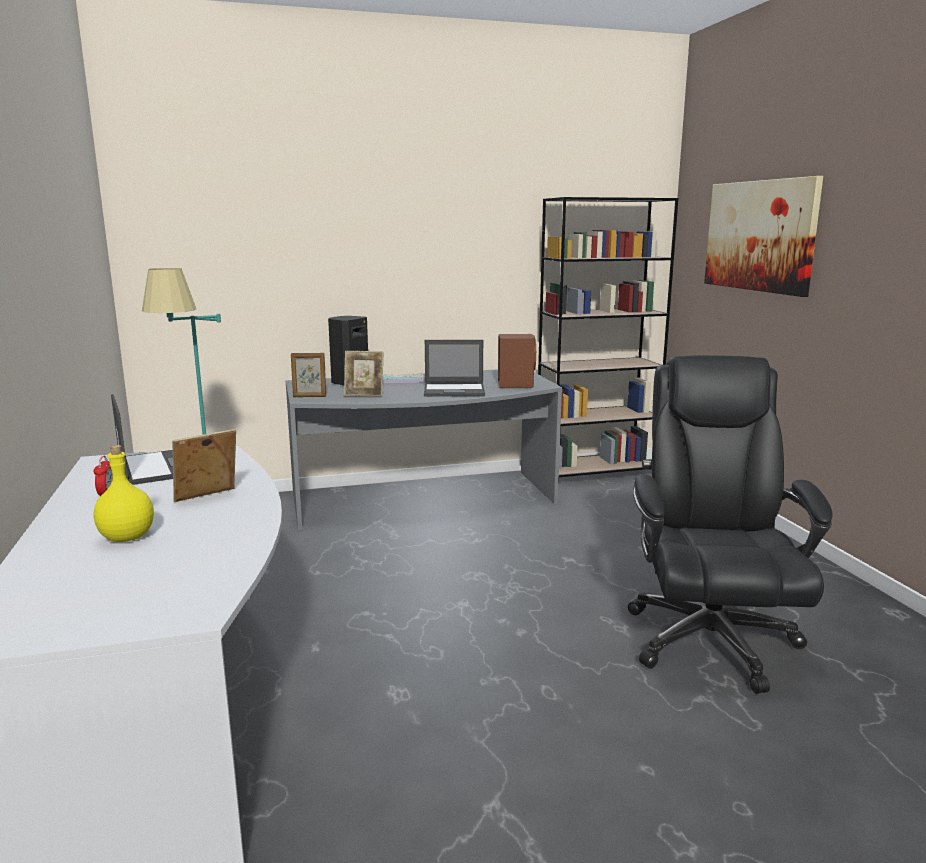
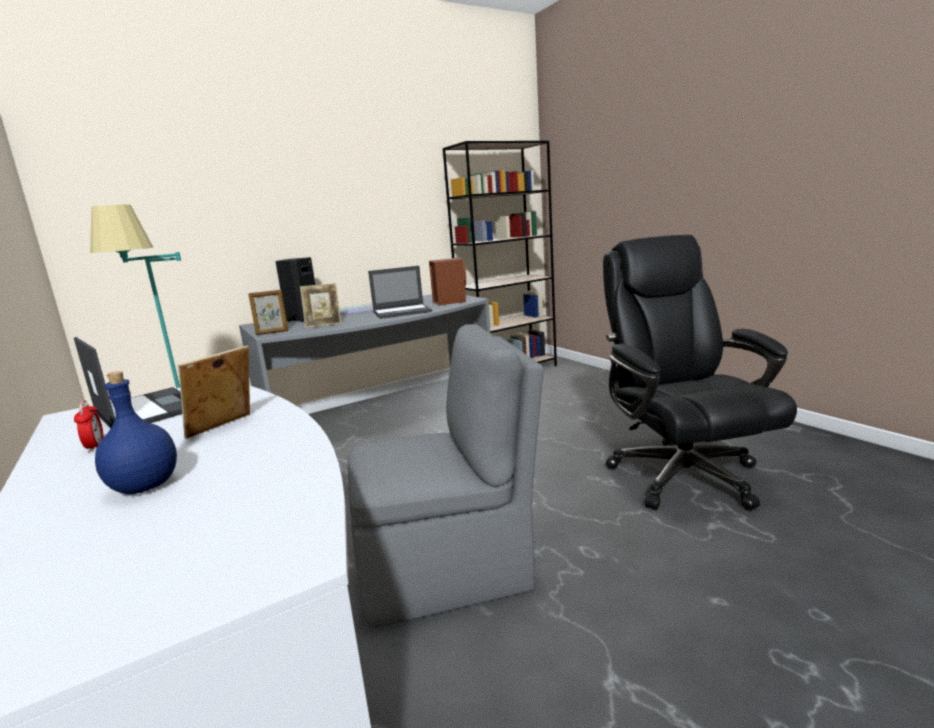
camera: 15 degrees left, 0 degrees up
(128, 537) = (146, 486): yellow bottle -> blue bottle
(403, 675) = (448, 569): none -> grey chair
(759, 236) = (621, 161): picture -> none

